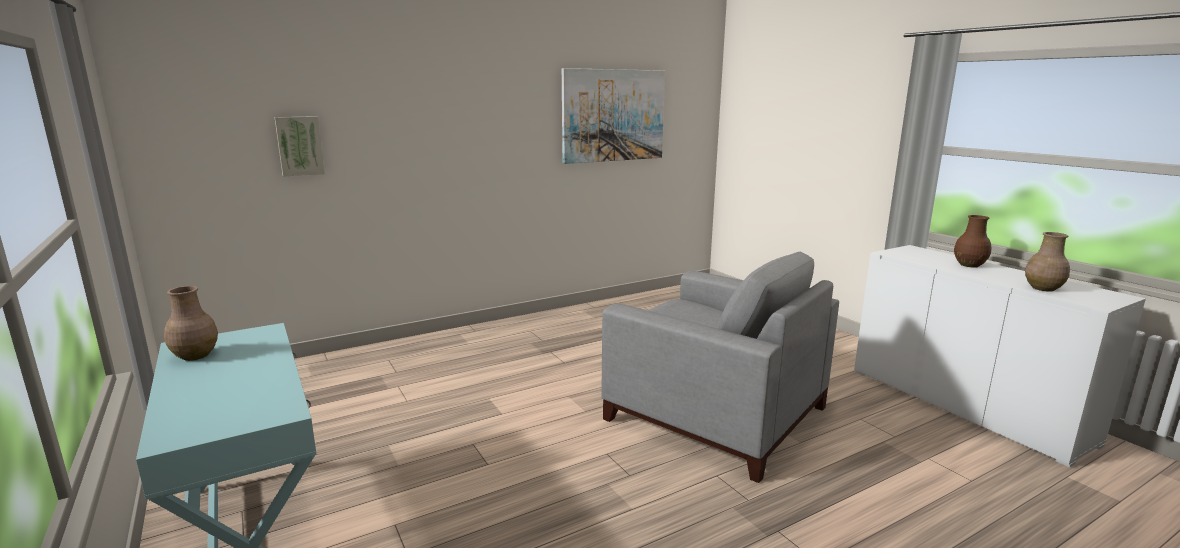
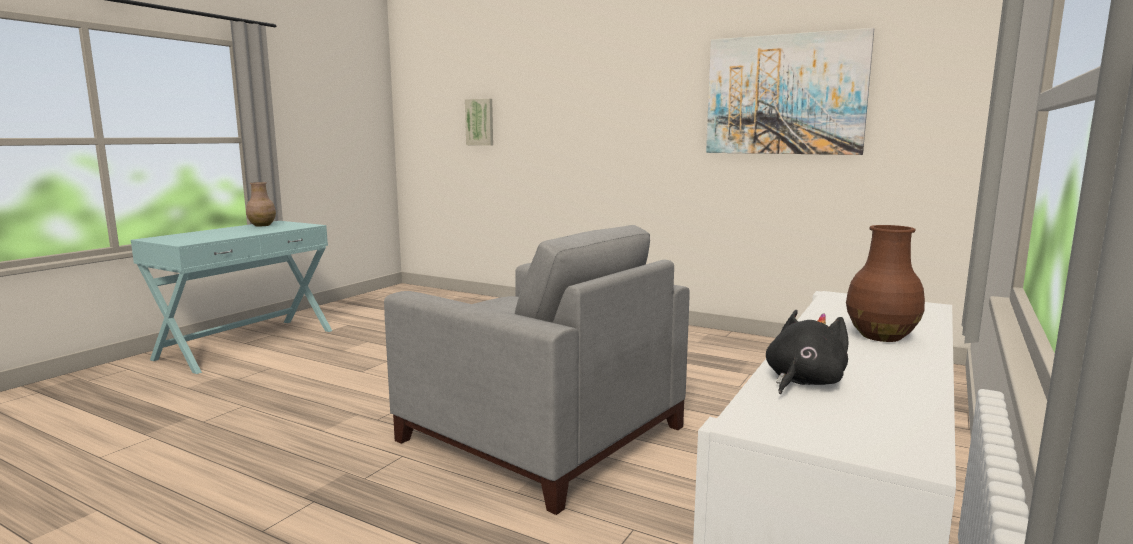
camera: 60 degrees right, 5 degrees down
(712, 412) = (538, 433): grey armchair -> grey armchair turned 60 degrees counterclockwise
(1043, 288) = (802, 382): brown vase -> black plush toy

